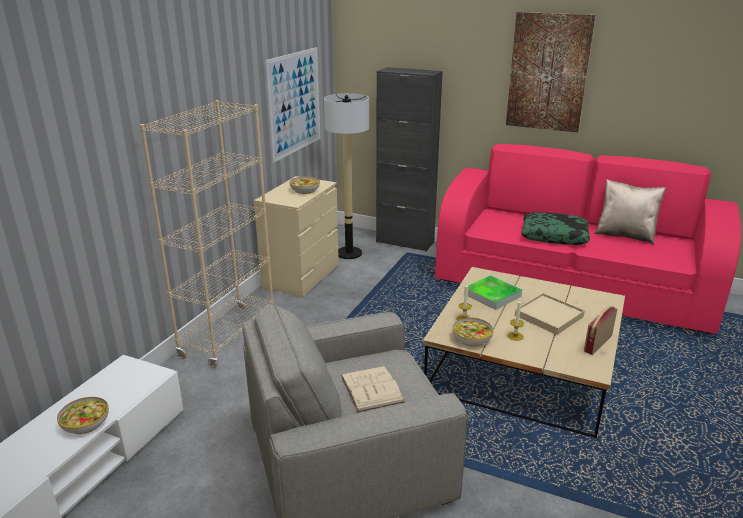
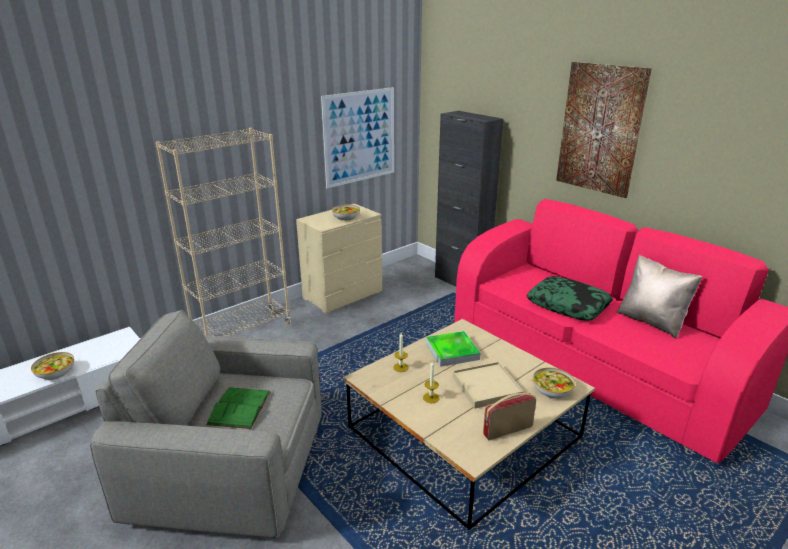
camera: 25 degrees right, 0 degrees up
(349, 253) = (402, 282): floor lamp -> none
(371, 388) = (239, 407): beige book -> green book
(472, 339) = (387, 388): bowl -> bowl (552, 390)

